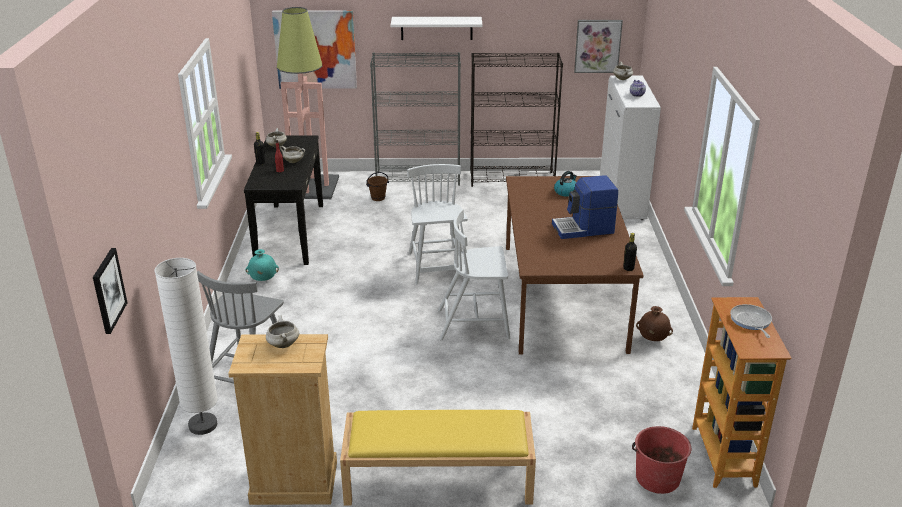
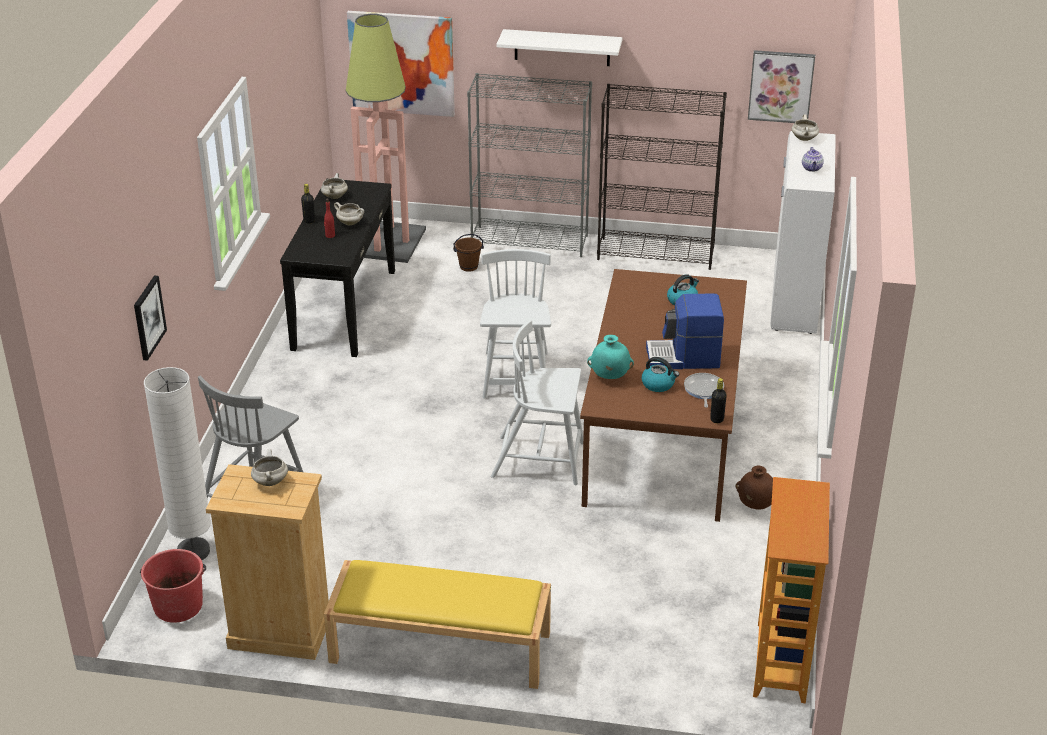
camera: 10 degrees right, 5 degrees up
(108, 290) = (88, 407): picture -> picture (148, 317)
(263, 280) = (297, 373): turquoise vase -> turquoise vase (609, 377)
(572, 248) = (658, 384): none -> kettle
(657, 478) = (691, 677): red bucket -> red bucket (178, 605)
(751, 321) = (804, 513): frying pan -> frying pan (703, 390)

